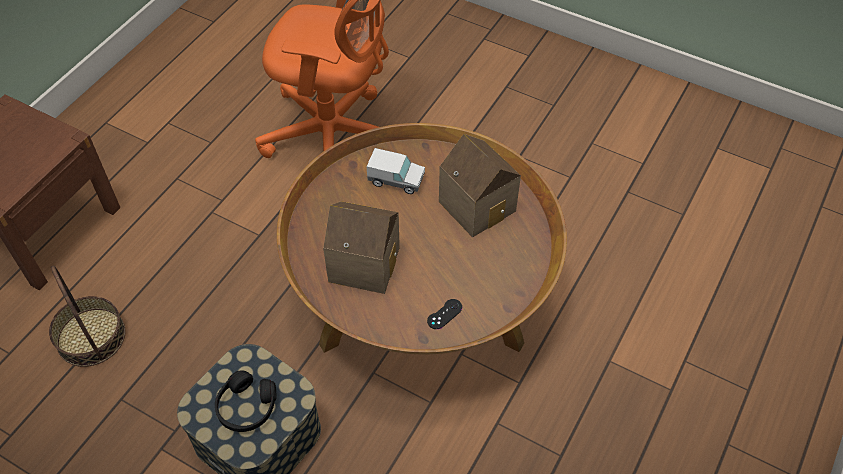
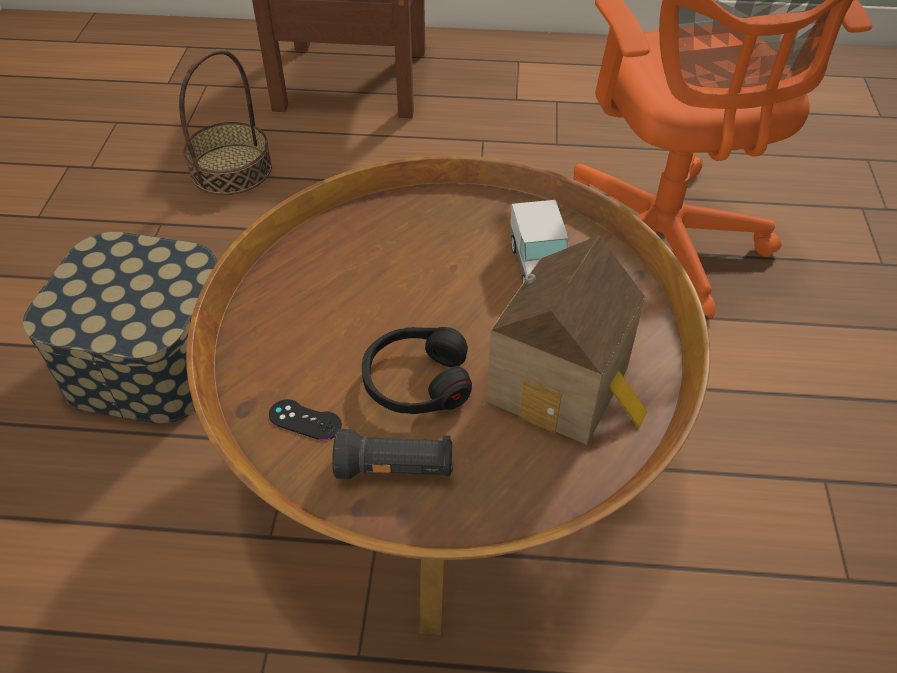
camera: 65 degrees right, 5 degrees down
(246, 407) = (117, 292): black headphones -> black headphones (416, 381)
(364, 261) = (361, 287): toy house -> none
(493, 287) = (395, 469): none -> black flashlight

